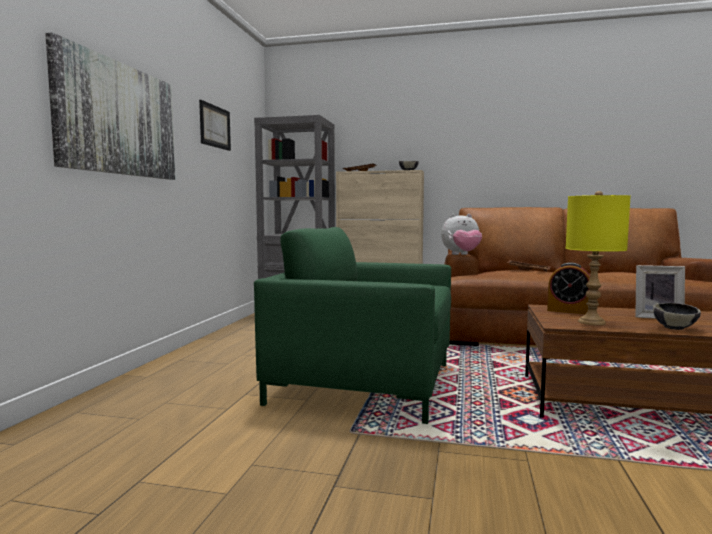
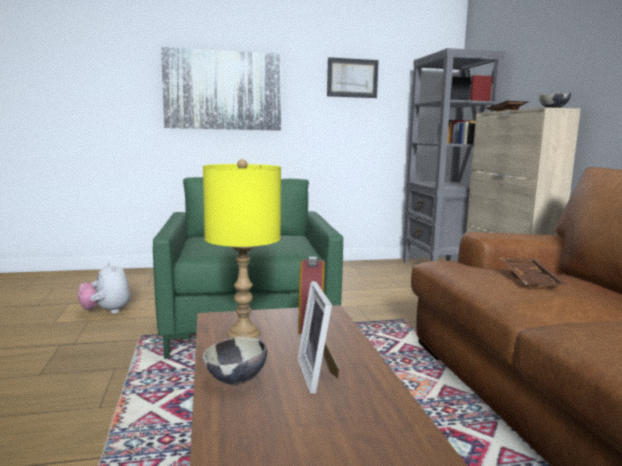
camera: 65 degrees right, 5 degrees up
(461, 255) = (478, 235): plush toy -> plush toy (106, 312)

